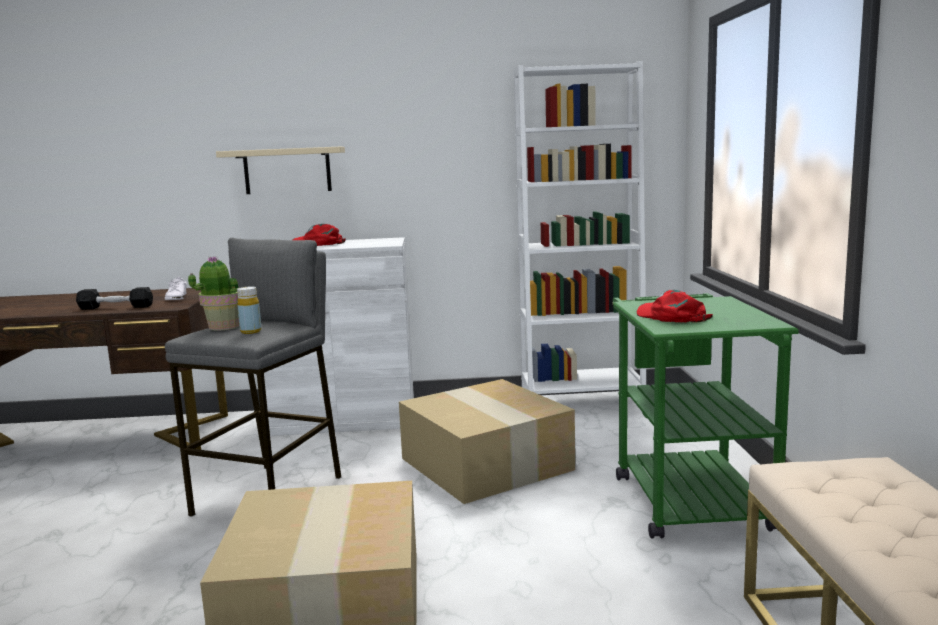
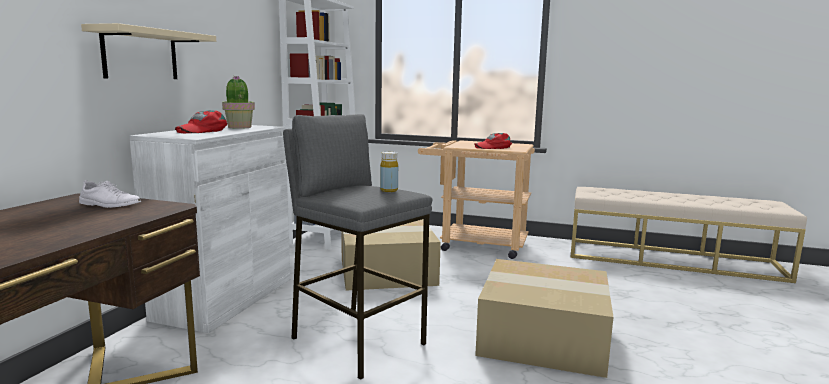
camera: 70 degrees left, 0 degrees up
(116, 307) = (98, 223): black dumbbell -> none
(224, 326) = (353, 194): potted plant -> potted plant (239, 127)
(686, 496) = (475, 244): green cart -> beige cart

